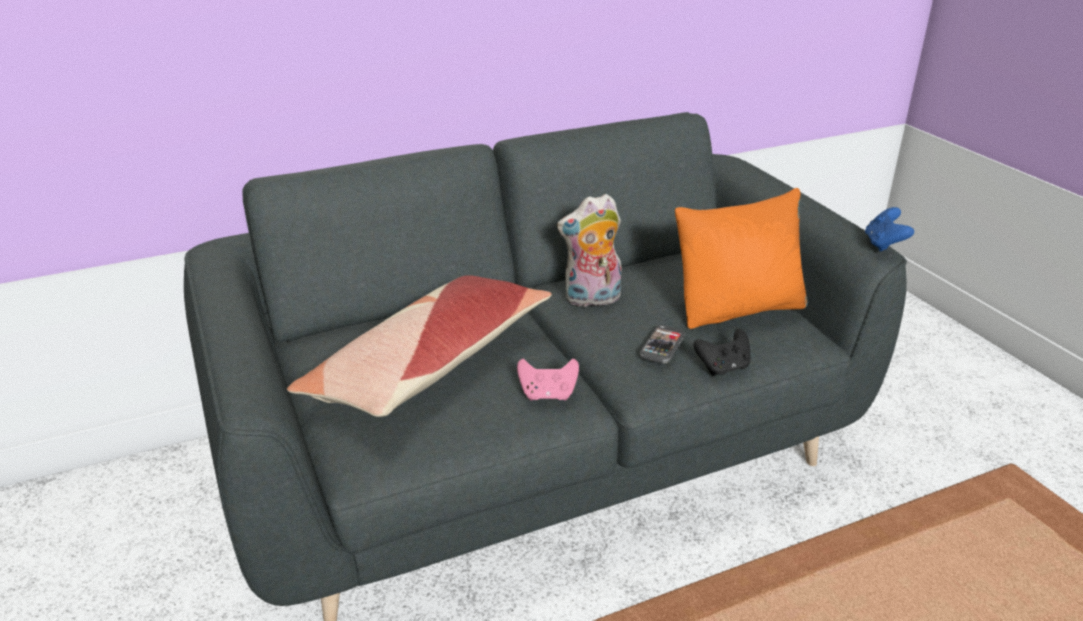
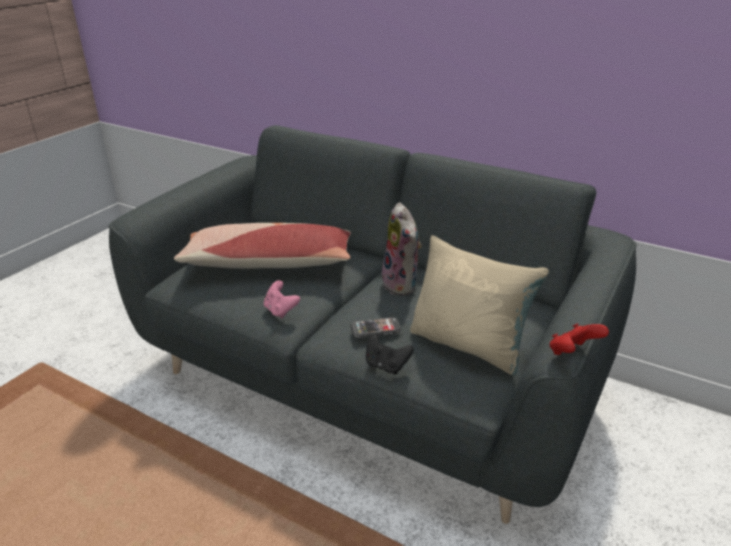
camera: 55 degrees right, 0 degrees up
(591, 300) = (402, 285): plush toy -> plush toy turned 150 degrees counterclockwise
(739, 309) = (469, 345): orange pillow -> beige pillow
(884, 244) = (572, 353): blue game controller -> red game controller

